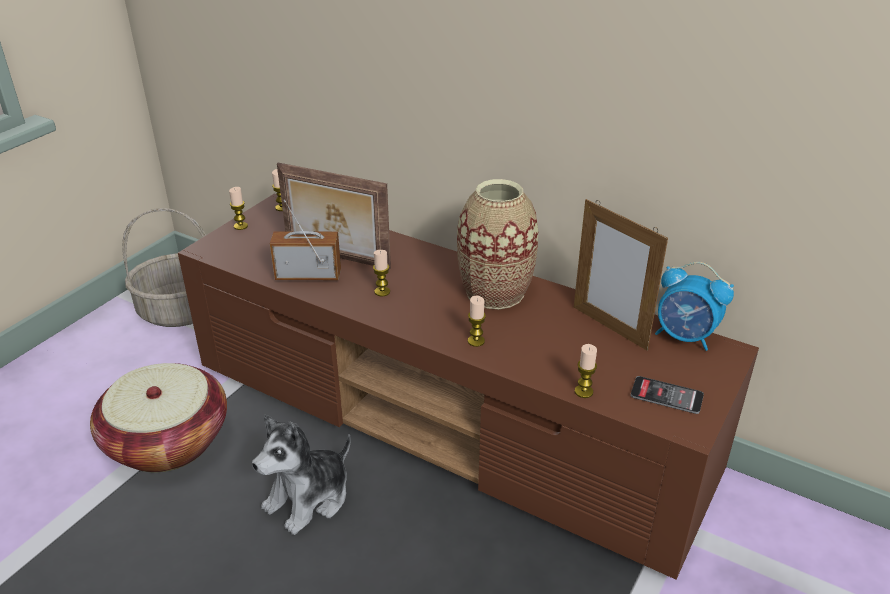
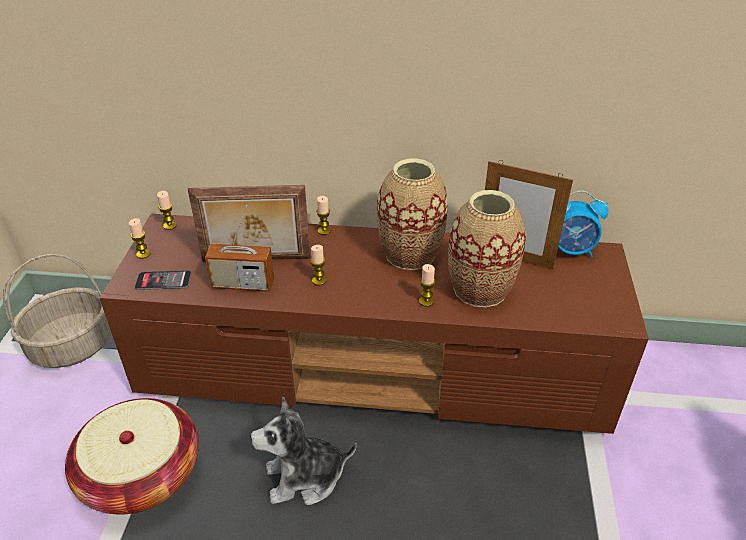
camera: 25 degrees left, 5 degrees up
(308, 275) = (243, 284): radio -> radio turned 150 degrees counterclockwise
(309, 499) = (304, 478): plush toy -> plush toy turned 60 degrees clockwise
(544, 346) = (479, 289): none -> vase
(583, 392) = (534, 318): candle -> candle (324, 231)
(666, 396) = (591, 301): phone -> phone (163, 281)

